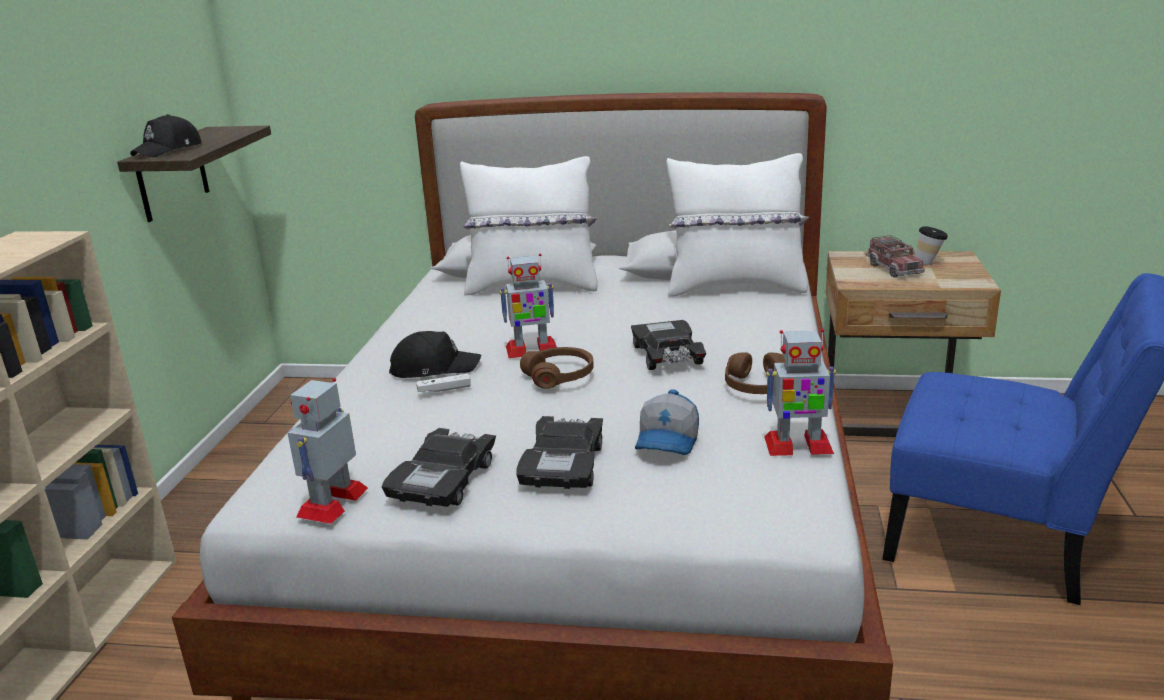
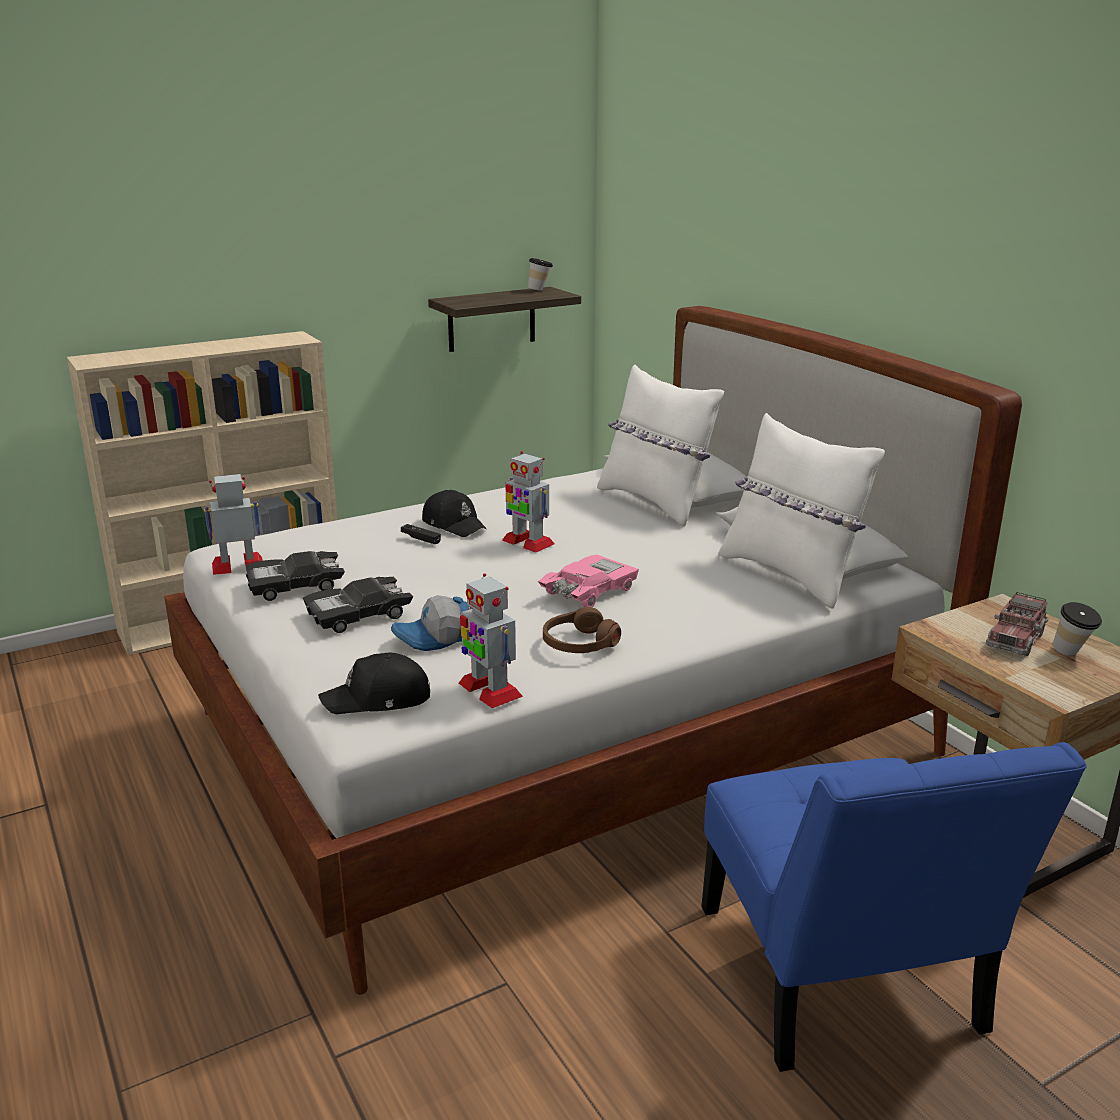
camera: 50 degrees right, 0 degrees up
(169, 150) = (472, 298): black cap -> black cap (378, 699)
(211, 130) = (540, 290): none -> cup
(444, 389) = (420, 539): white game controller -> black game controller
(559, 376) = (492, 566): brown headphones -> none
(667, 355) = (588, 591): black toy car -> pink toy car

